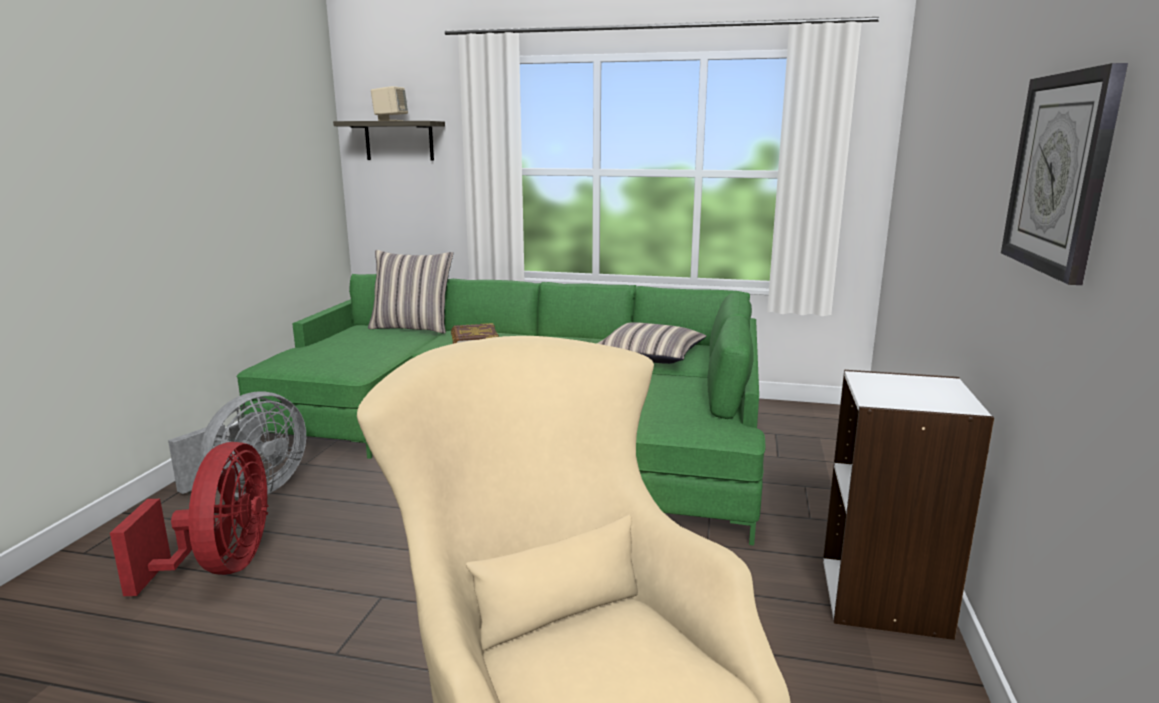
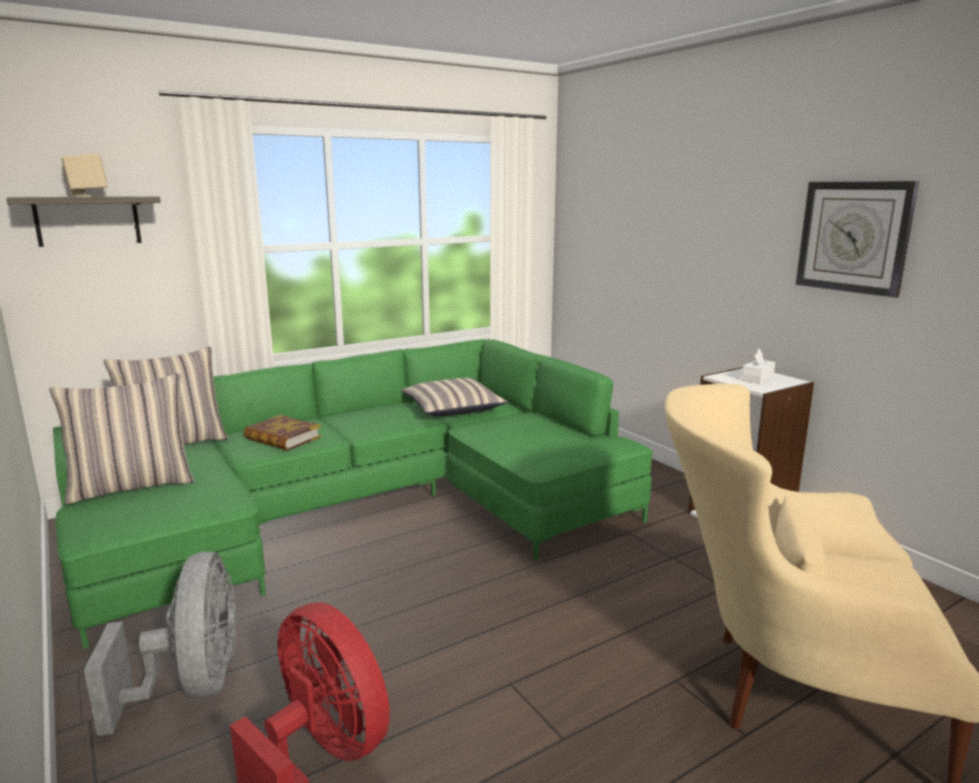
camera: 45 degrees left, 0 degrees up
(337, 346) = (133, 486): none -> pillow
(914, 391) = (757, 378): none -> white tissue box

